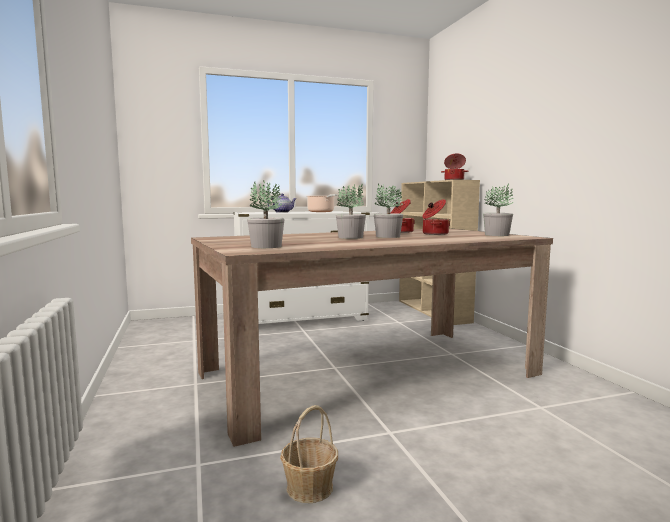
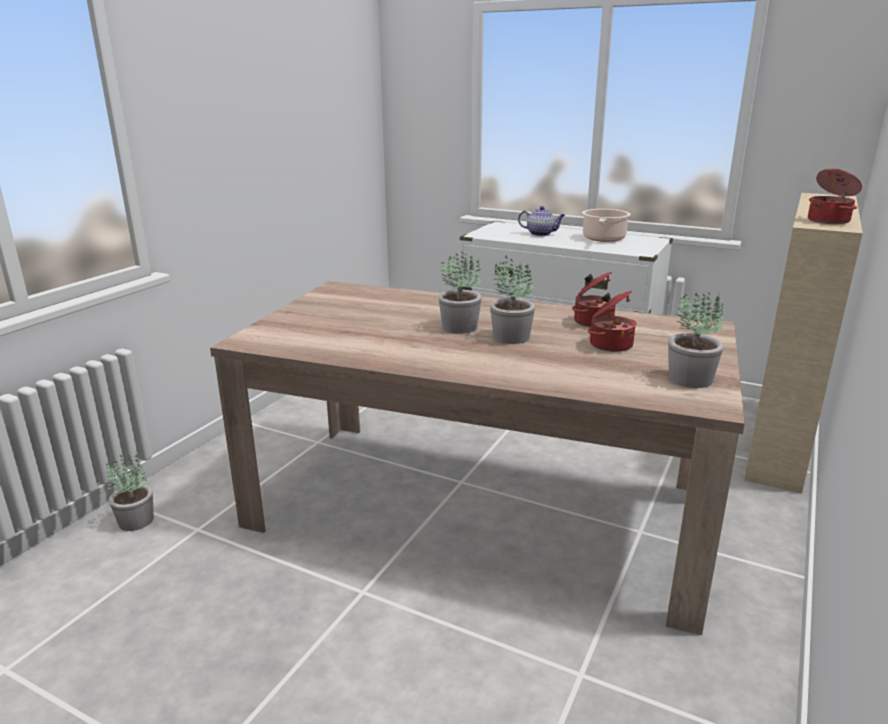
camera: 45 degrees right, 15 degrees up
(265, 246) = (300, 332): potted plant -> potted plant (136, 520)
(309, 488) = (218, 600): basket -> none

